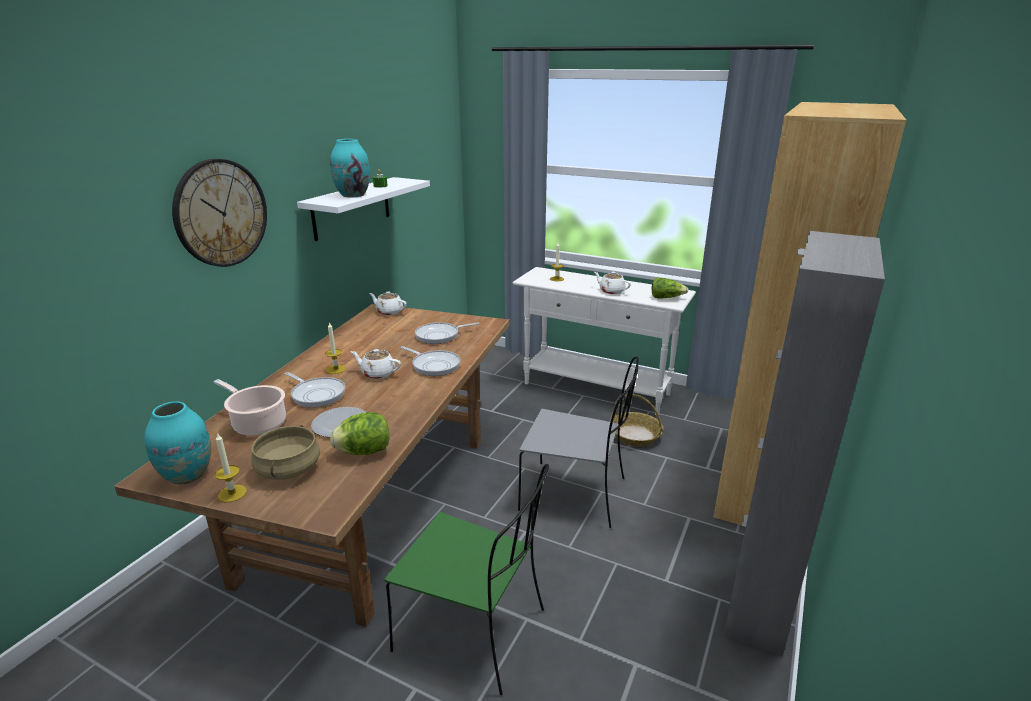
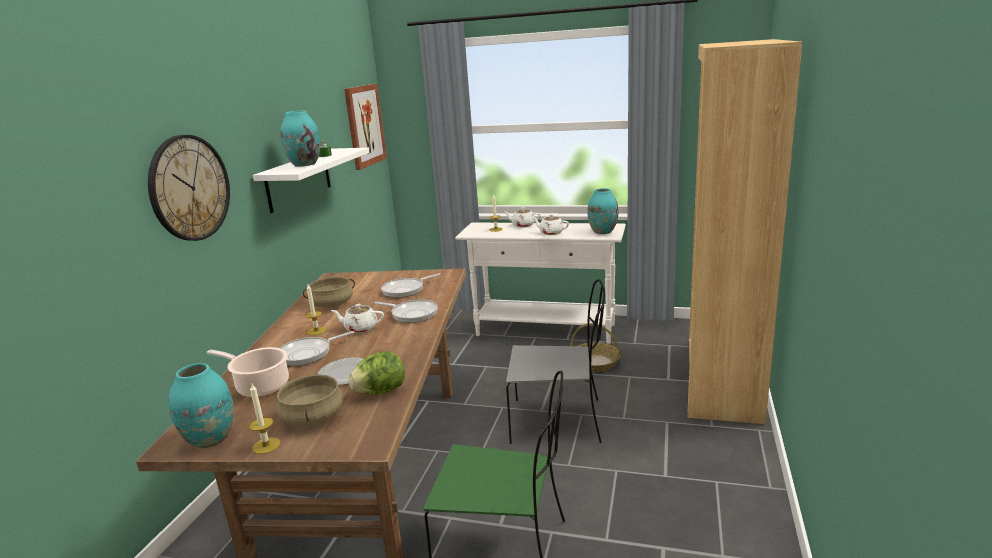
camera: 10 degrees left, 5 degrees down
(317, 394) = (308, 353): frying pan -> frying pan turned 120 degrees clockwise
(364, 341) = (332, 304): none -> beige cooking pot
(389, 312) = (345, 277): white teapot -> white teapot (523, 225)
(438, 154) = (364, 125): none -> picture
(666, 298) = (602, 231): lettuce -> turquoise vase
(760, 601) = (750, 476): grey cabinet -> none

